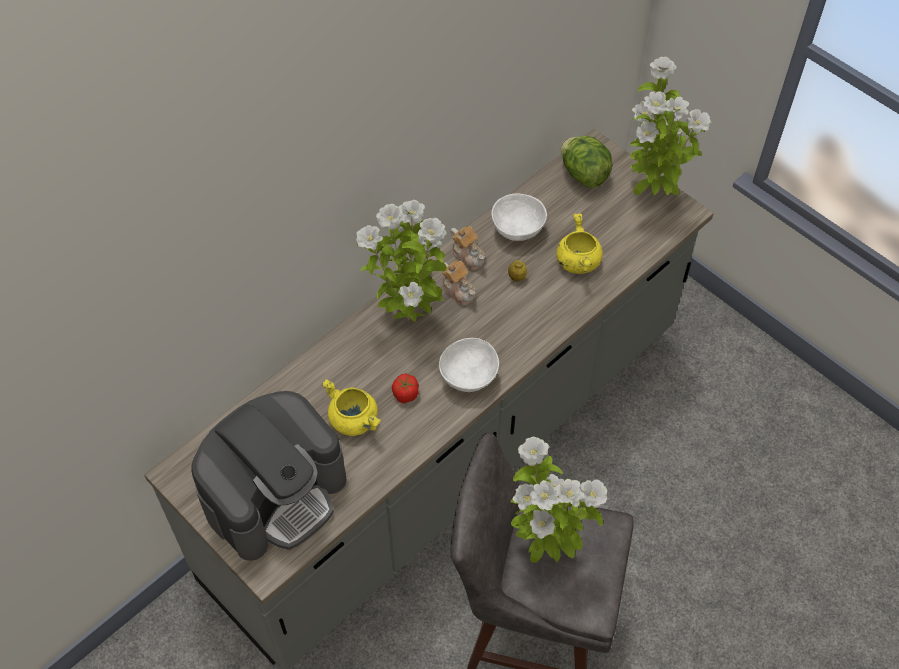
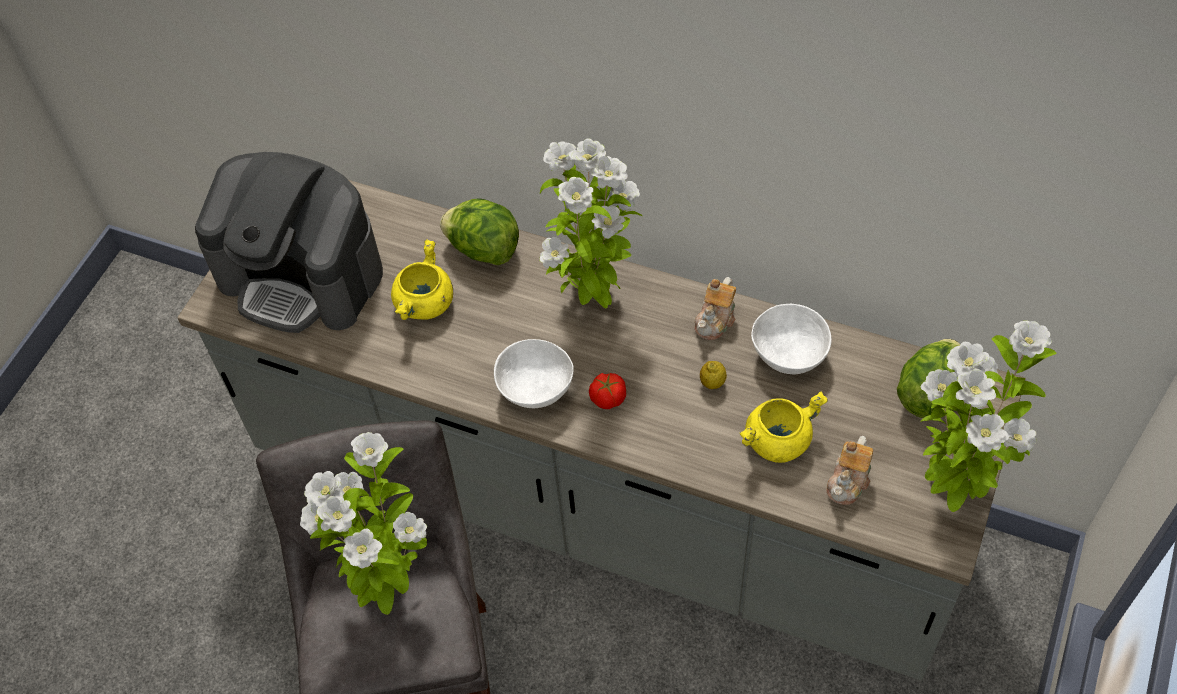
camera: 70 degrees right, 0 degrees up
(326, 366) = (483, 249): none -> lettuce
(405, 394) = (481, 337): tomato -> tomato (607, 398)
(459, 290) = (657, 331): teapot -> teapot (849, 481)

